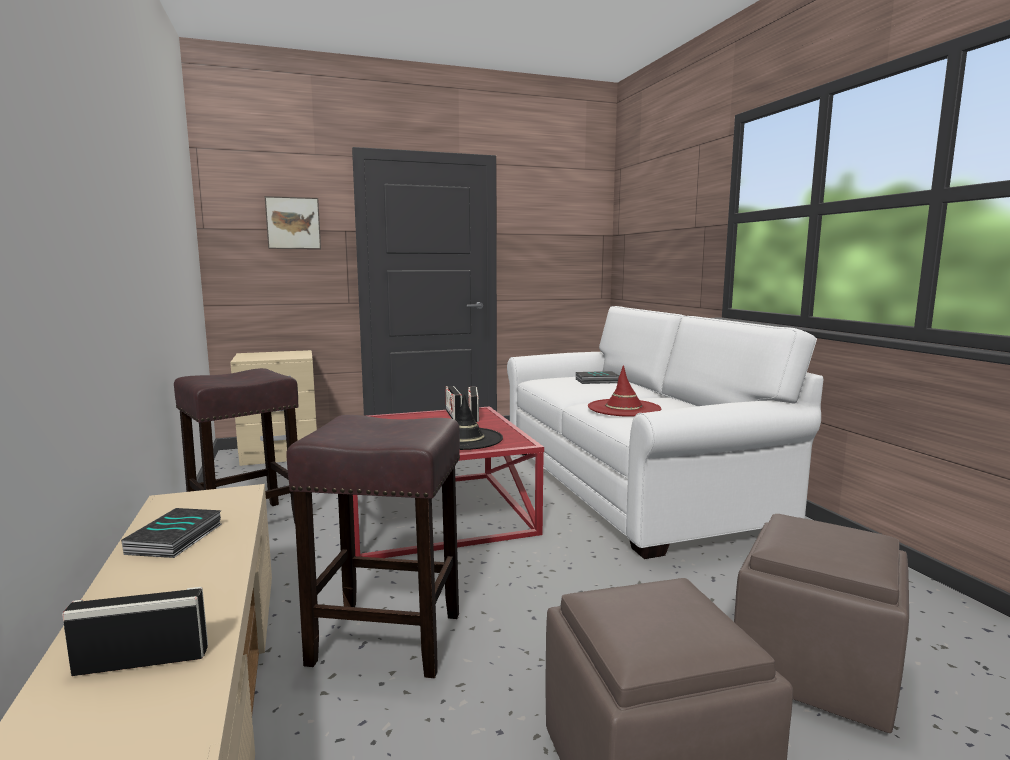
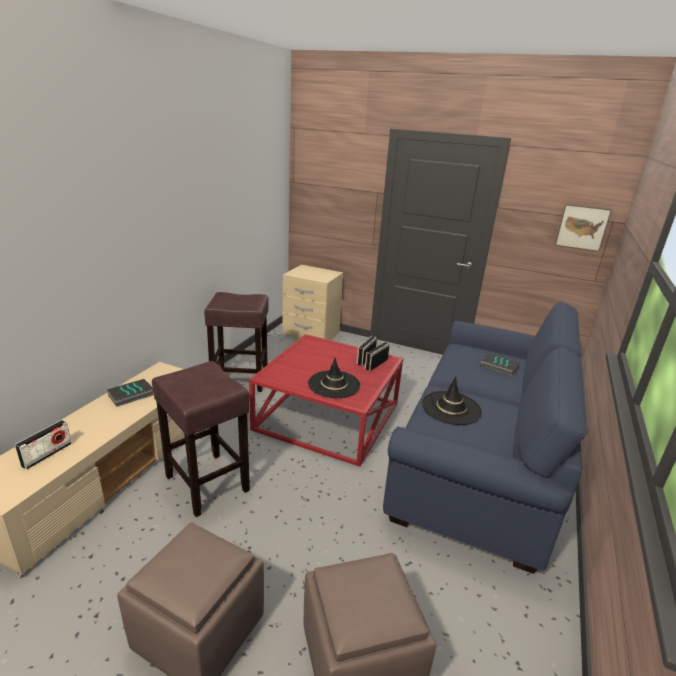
camera: 40 degrees right, 15 degrees up
(142, 660) = (47, 454): radio -> radio turned 90 degrees clockwise
(293, 223) = (343, 184): picture -> picture (582, 227)
(624, 408) = (451, 408): red hat -> black hat
(629, 485) = (478, 459): white sofa -> blue sofa

